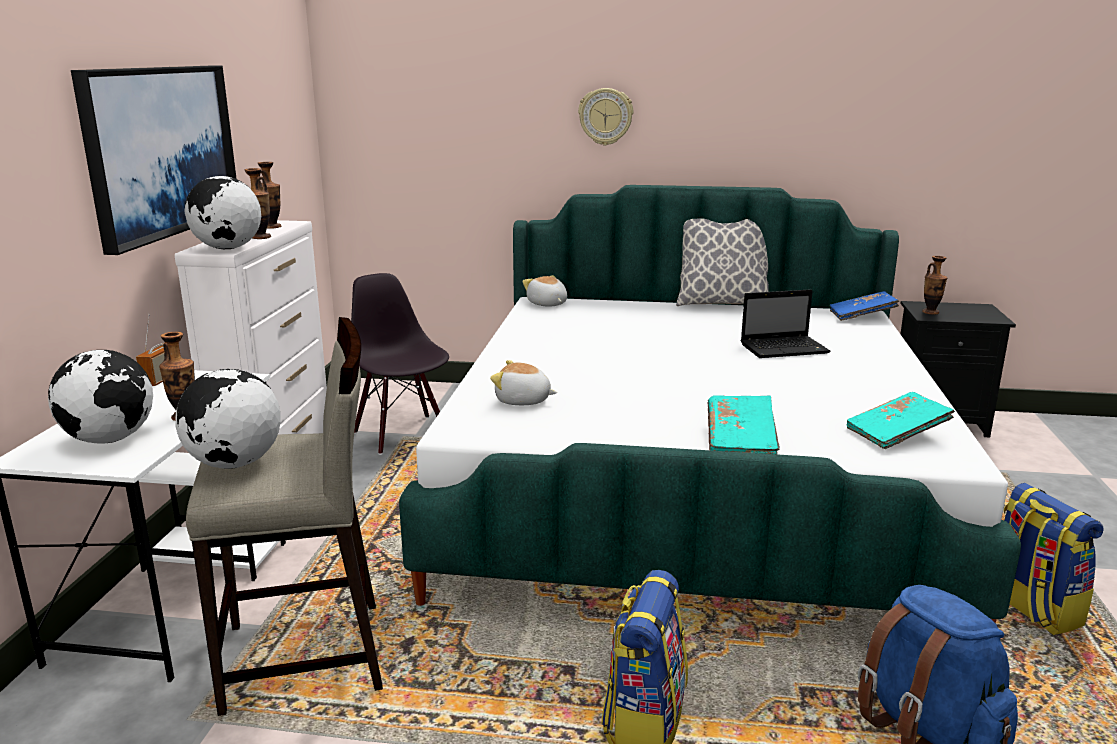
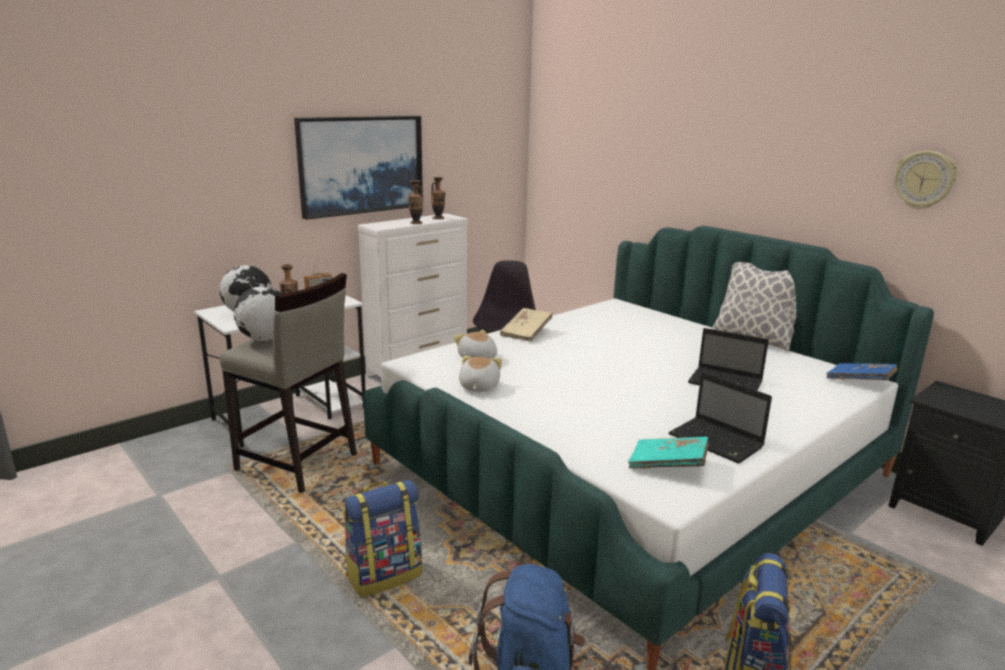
camera: 40 degrees right, 0 degrees up
(227, 248) = (384, 226): globe -> none
(512, 357) = (526, 333): none -> beige book
(547, 304) = (620, 307): plush toy -> plush toy (478, 386)
(605, 116) = (698, 168): wall clock -> wall clock (924, 180)
(740, 439) = (550, 425): turquoise book -> none
(884, 400) = (717, 442): none -> laptop
(930, 312) = (943, 397): vase -> none

